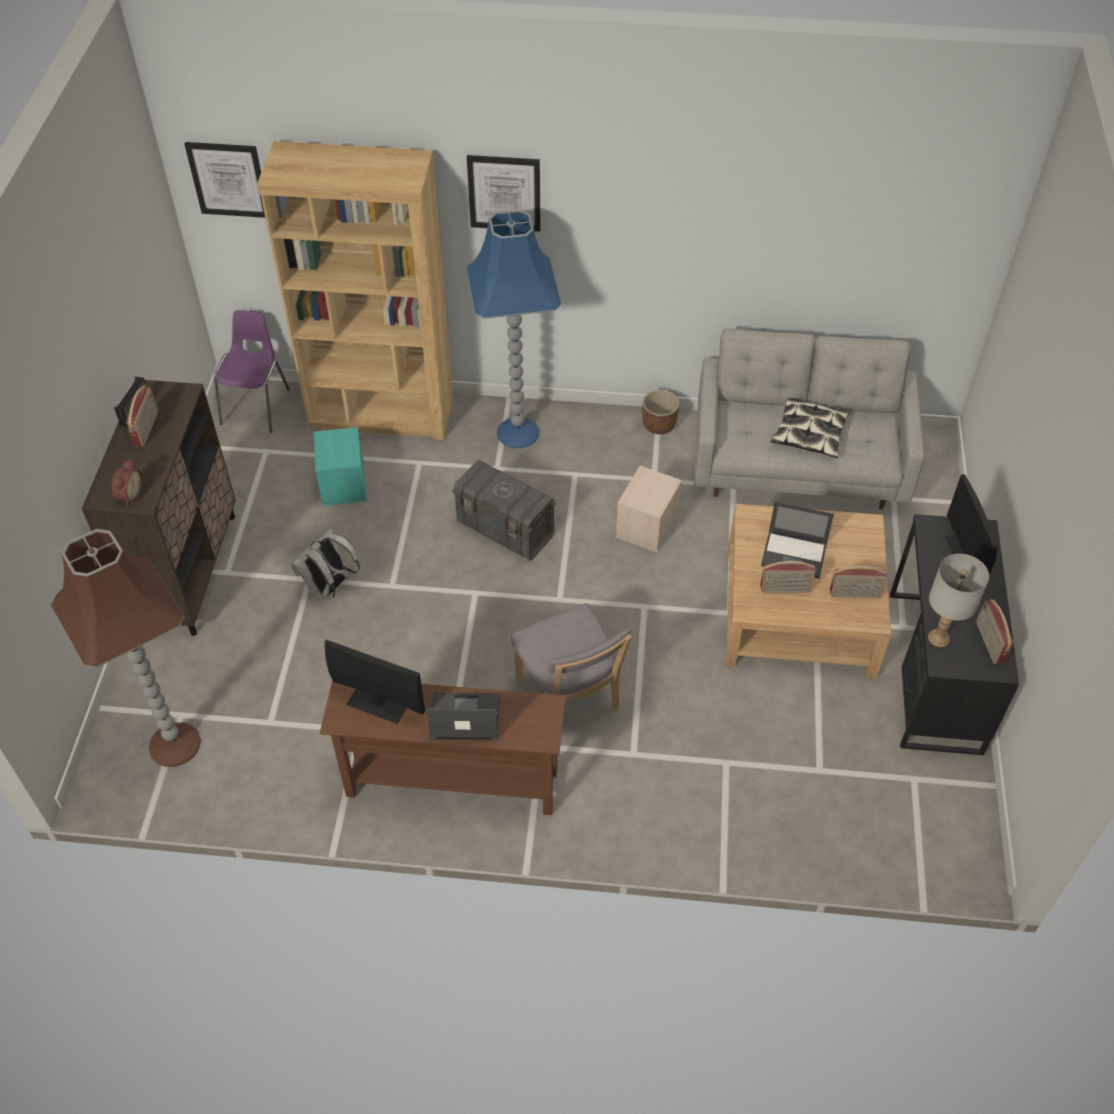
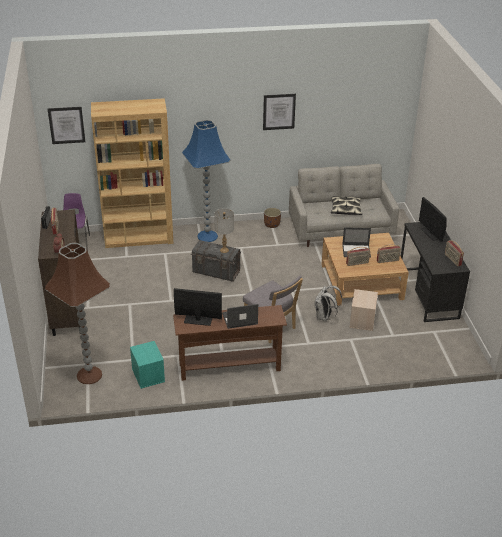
camera: 15 degrees left, 15 degrees down
(329, 587) = (141, 305): white backpack -> white backpack (324, 317)
(342, 483) = (131, 266): turquoise storage box -> turquoise storage box (147, 375)
(504, 193) = (196, 116): picture -> picture (279, 111)
(647, 527) = (281, 262): beige storage box -> beige storage box (362, 320)
(939, 638) = (431, 261): grey table lamp -> grey table lamp (224, 250)

